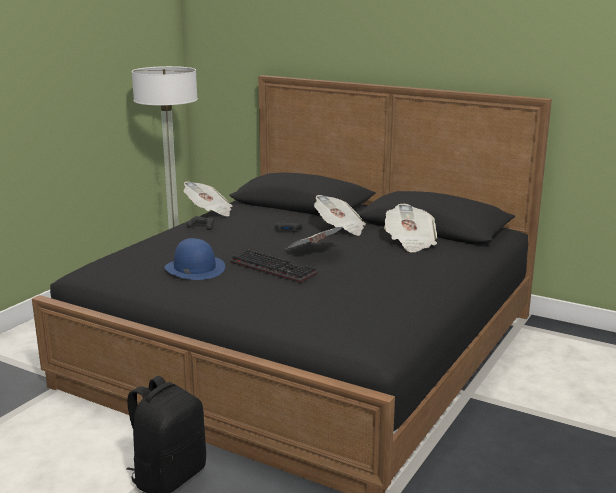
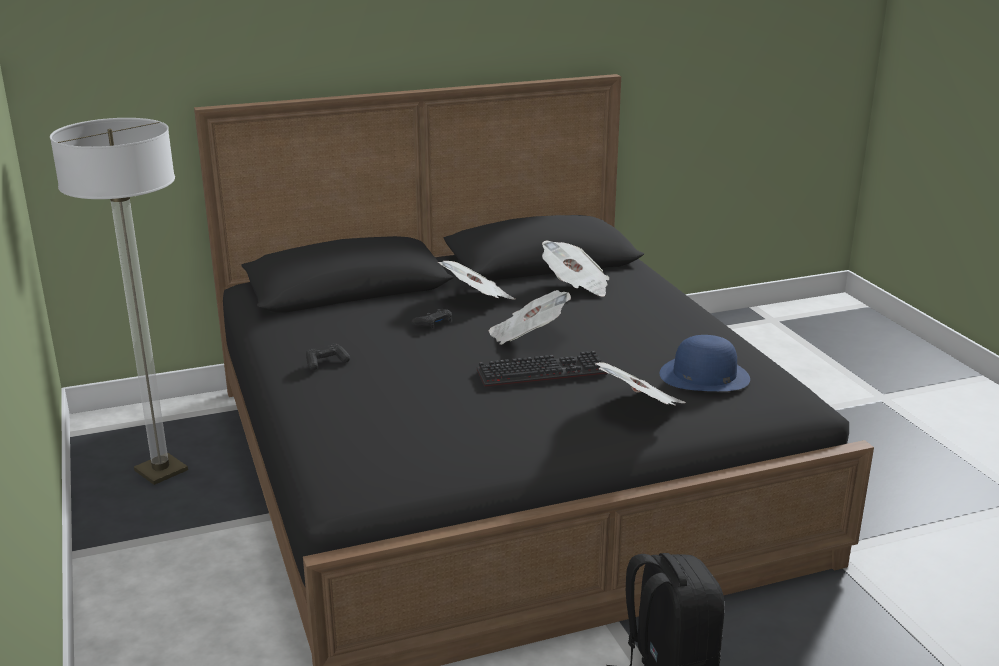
camera: 50 degrees left, 5 degrees up
(194, 268) = (467, 413): blue hat -> blue hat (704, 376)
(209, 211) = (275, 340): newspaper -> newspaper (640, 406)

